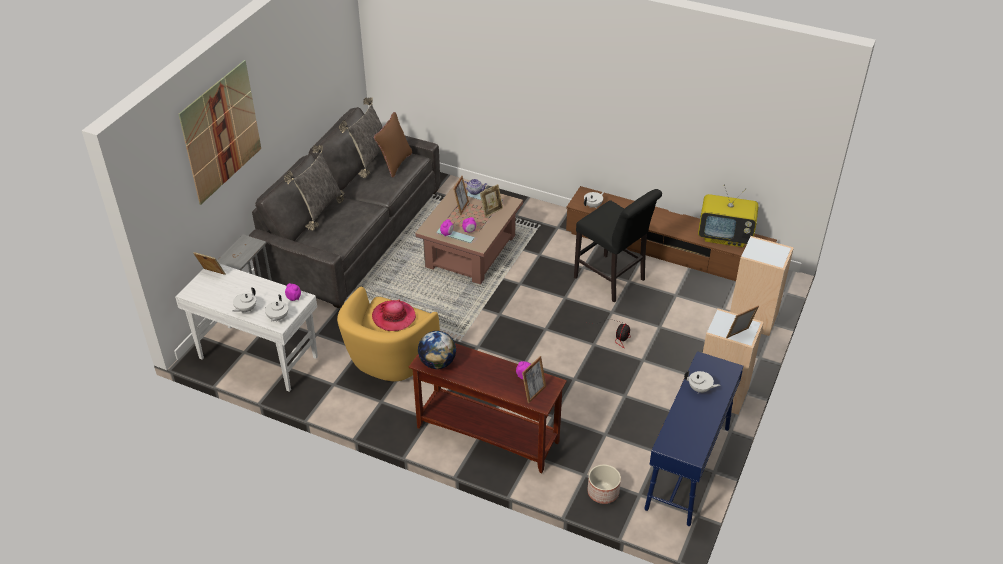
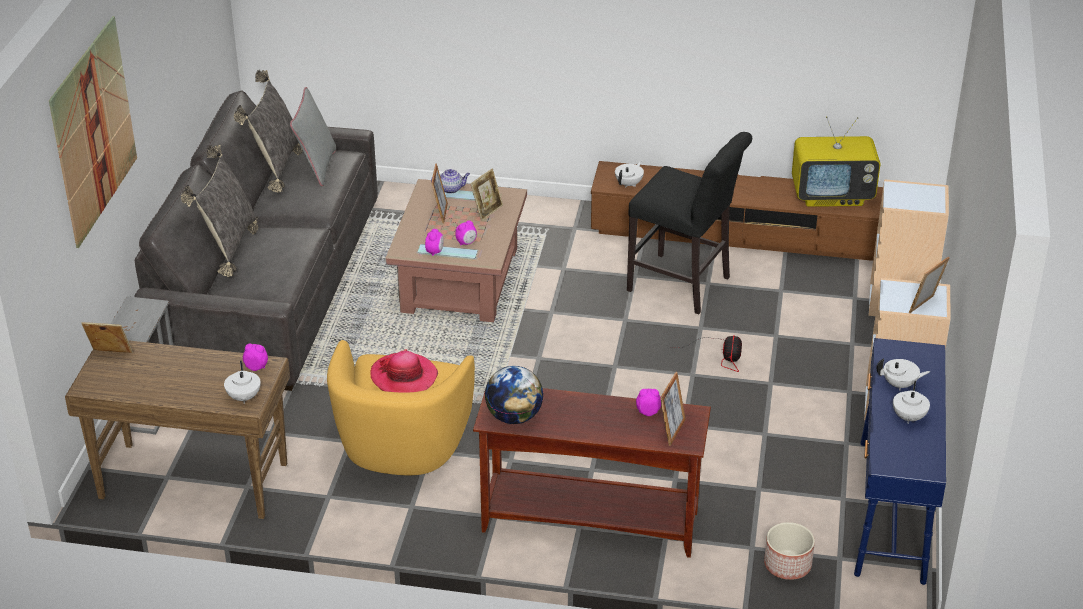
camera: 15 degrees left, 5 degrees down
(245, 309) = (187, 395): white teapot -> white teapot (908, 417)
(257, 358) = (192, 481): white console table -> brown console table
(395, 163) = (316, 167): brown pillow -> grey pillow

